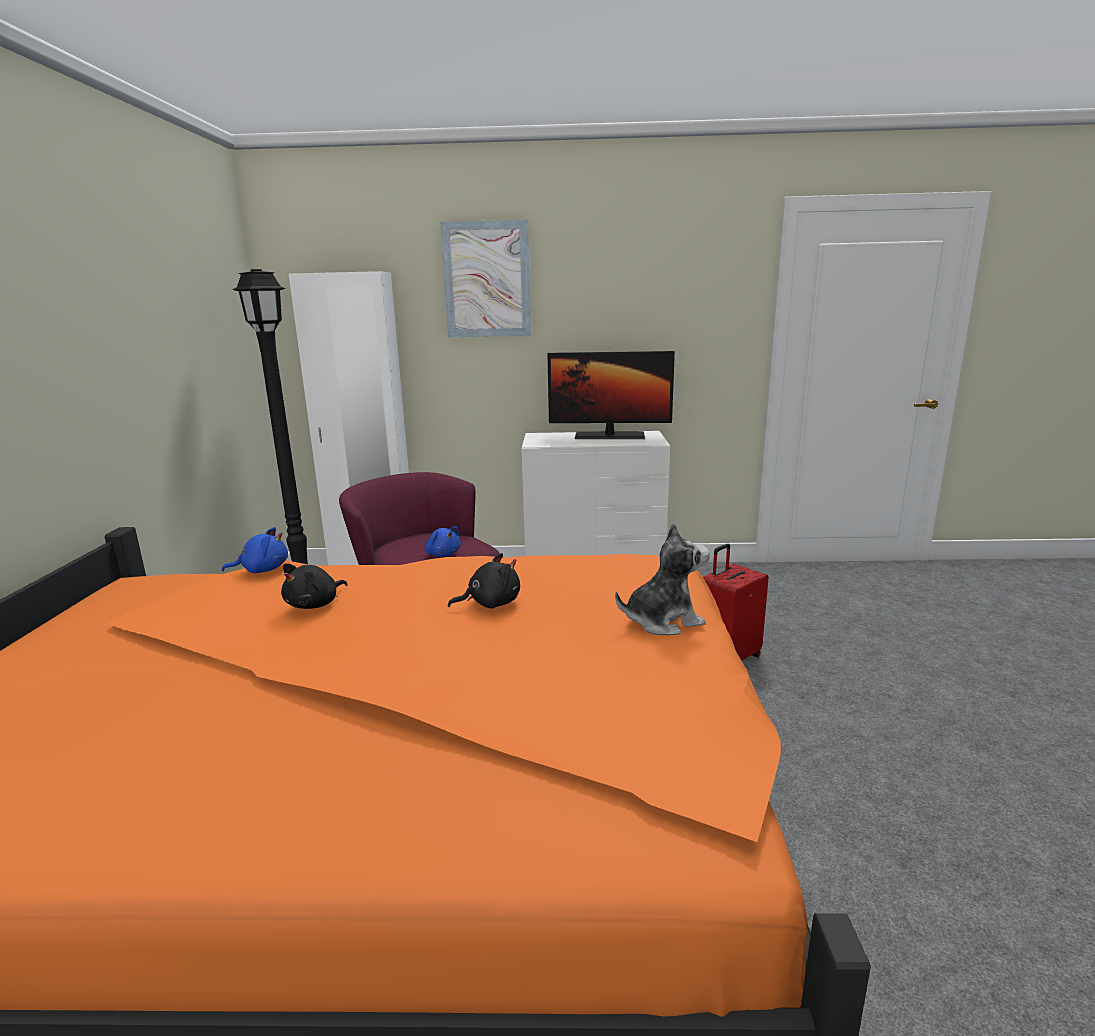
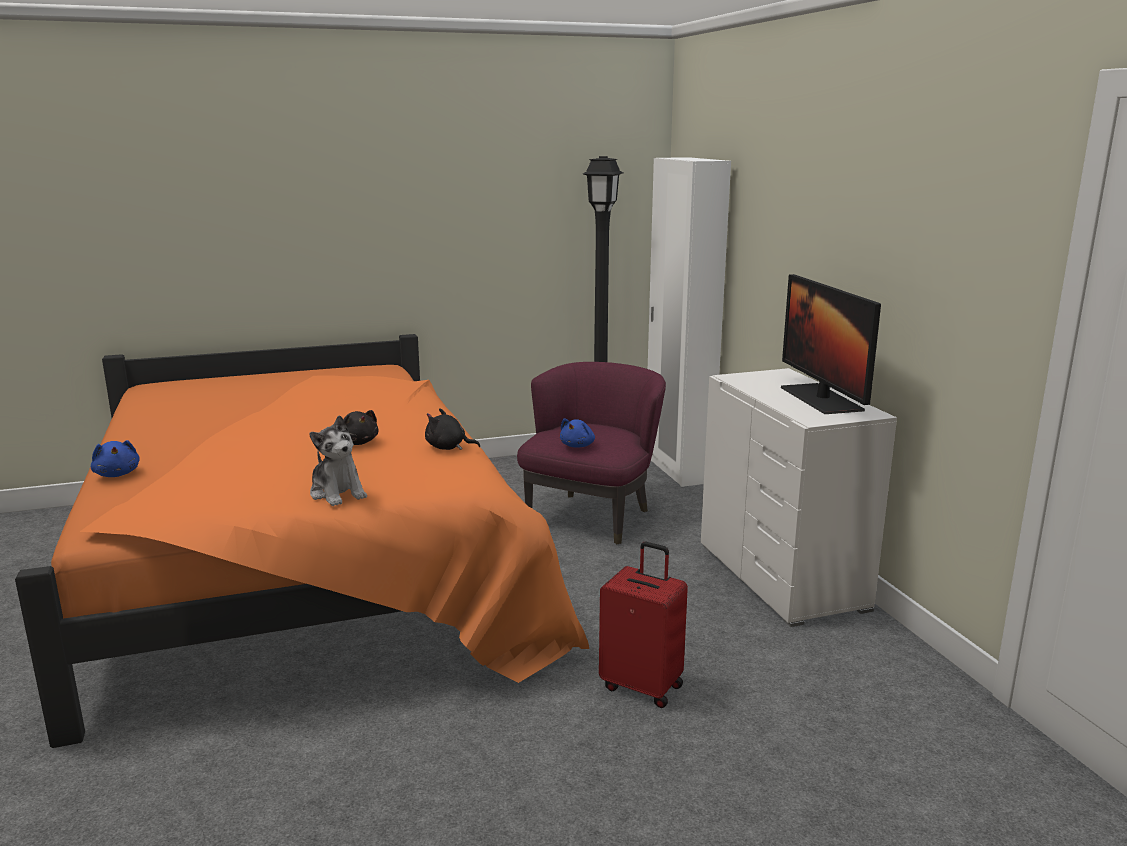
camera: 70 degrees right, 0 degrees up
(262, 570) = (406, 384): blue plush toy -> blue plush toy (117, 474)
(315, 604) = (349, 405): black plush toy -> black plush toy (448, 447)
(487, 280) = (789, 176): picture -> none

